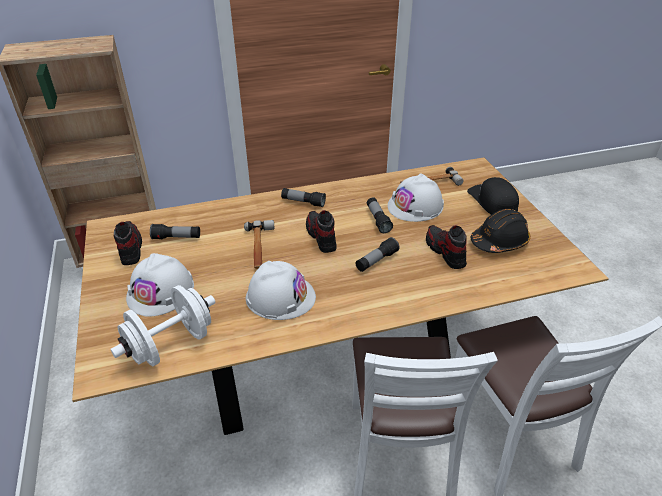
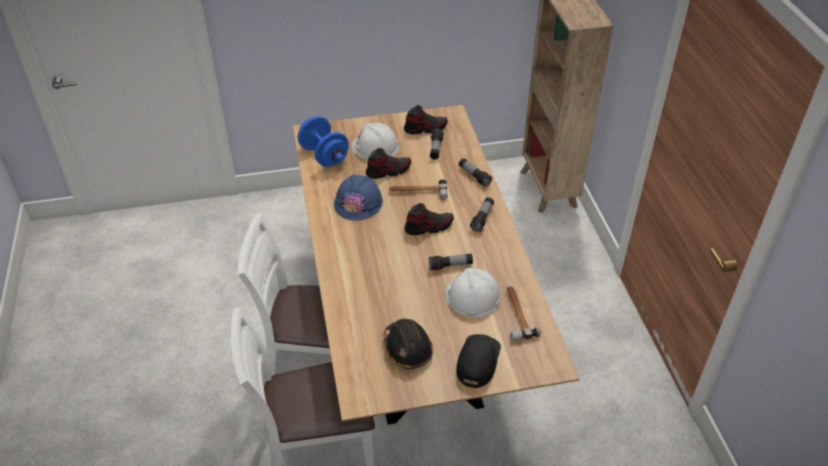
camera: 95 degrees right, 5 degrees up
(171, 344) = (324, 156): white dumbbell -> blue dumbbell
(280, 296) = (358, 202): white hard hat -> blue hard hat
(376, 261) = (391, 258): flashlight -> flashlight (474, 176)
(445, 252) = (397, 305): shoe -> shoe (388, 171)
(492, 202) = (477, 361): black cap -> black cap turned 60 degrees counterclockwise

